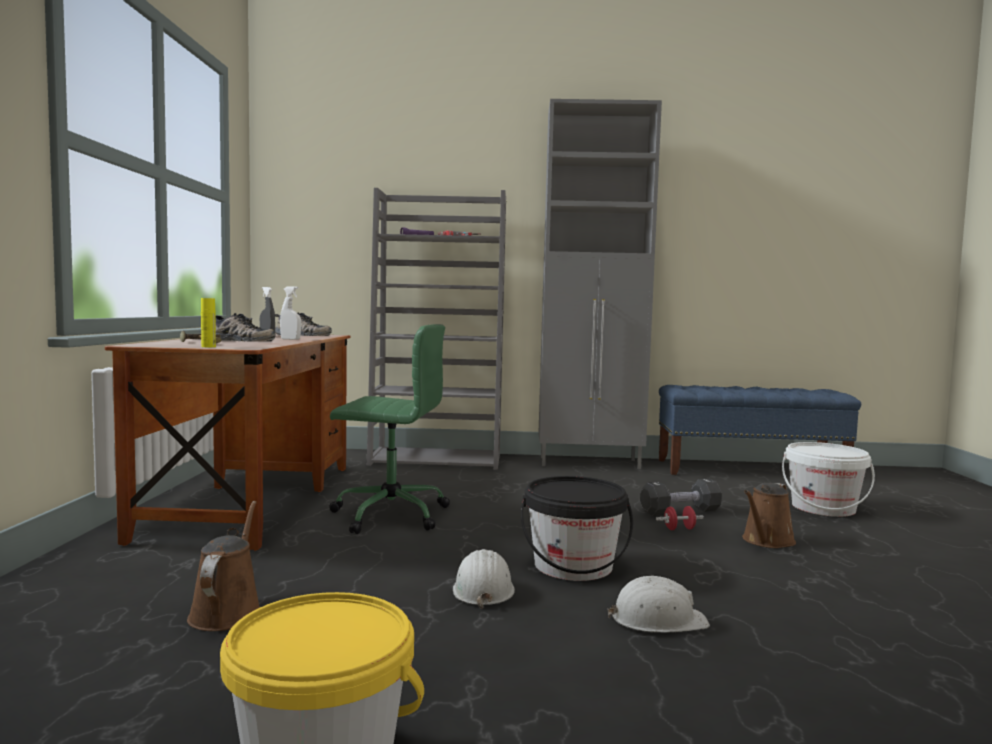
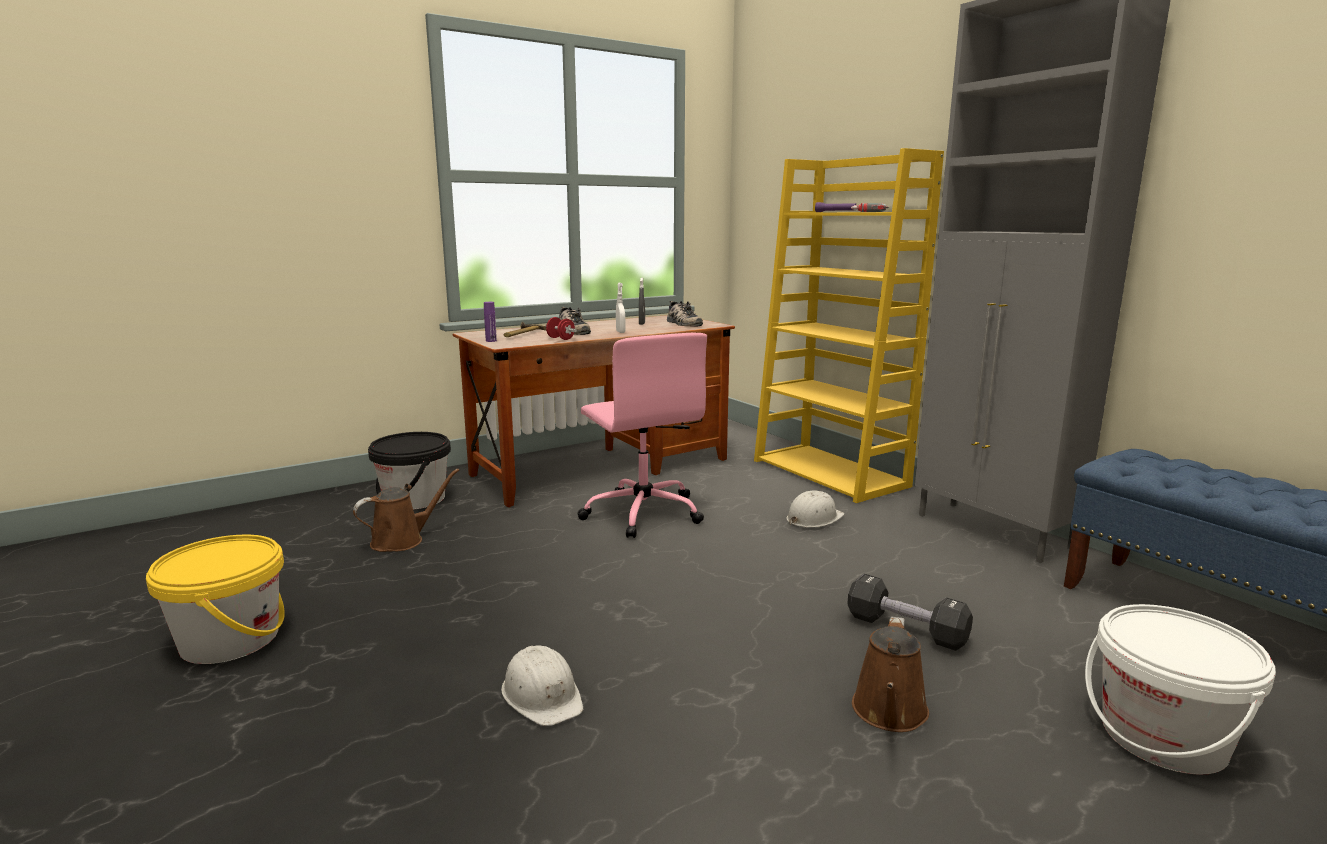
camera: 55 degrees right, 10 degrees up
(208, 347) = (491, 341): yellow bottle -> purple bottle
(388, 514) = (642, 512): green office chair -> pink office chair
(437, 459) = (831, 473): grey bookcase -> yellow bookcase
(483, 589) = (525, 600): white hard hat -> white hard hat (813, 518)
(573, 566) = (628, 619): black bucket -> black bucket (414, 499)
(679, 529) = (834, 644): red dumbbell -> red dumbbell (560, 338)
(766, 541) = (889, 713): brown watering can -> brown watering can turned 75 degrees counterclockwise

